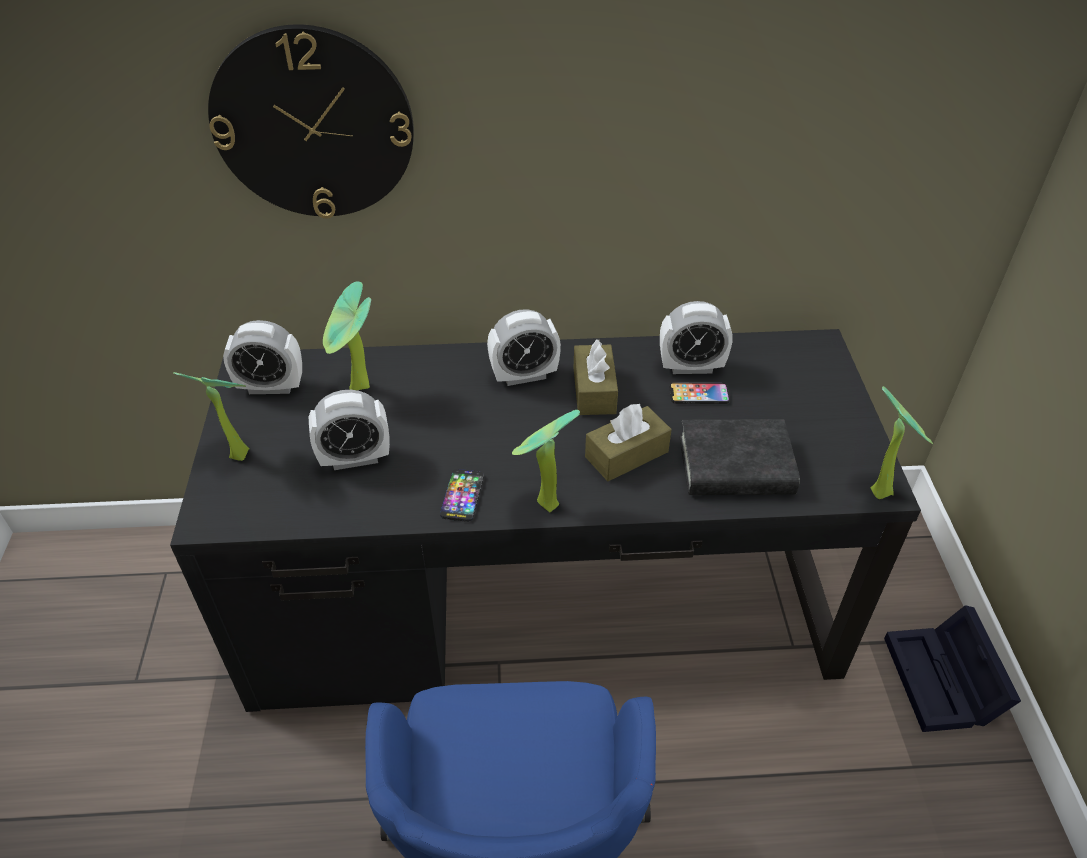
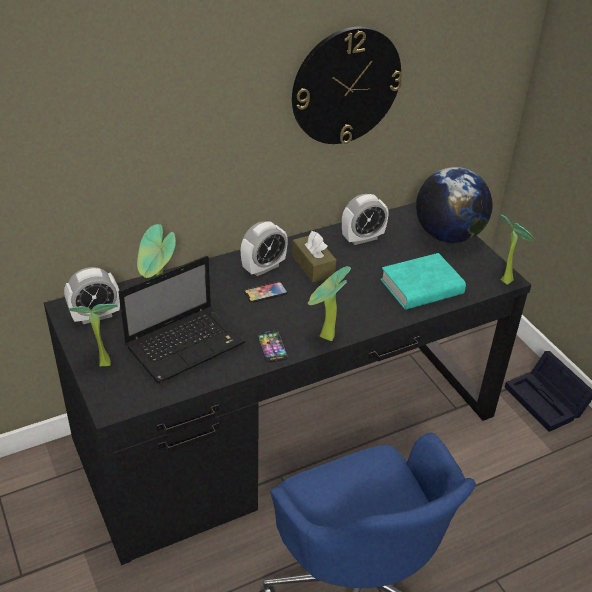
camera: 25 degrees left, 5 degrees down
(313, 125) = (115, 123): wall clock -> wall clock (346, 86)
(355, 458) = (187, 344): alarm clock -> laptop
(626, 454) = (355, 297): brown tissue box -> none
(699, 394) = (377, 253): phone -> phone (265, 293)
(735, 466) = (421, 287): black book -> turquoise book
(826, 394) = (448, 235): none -> globe

